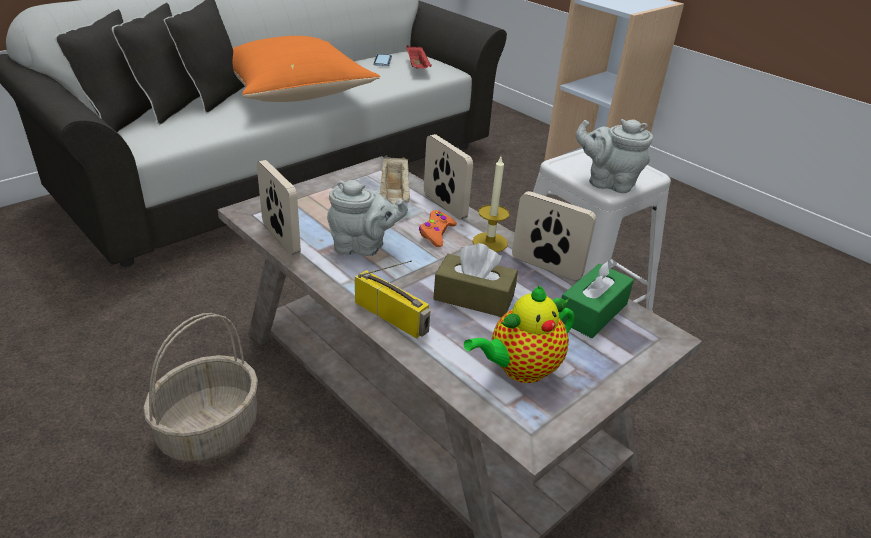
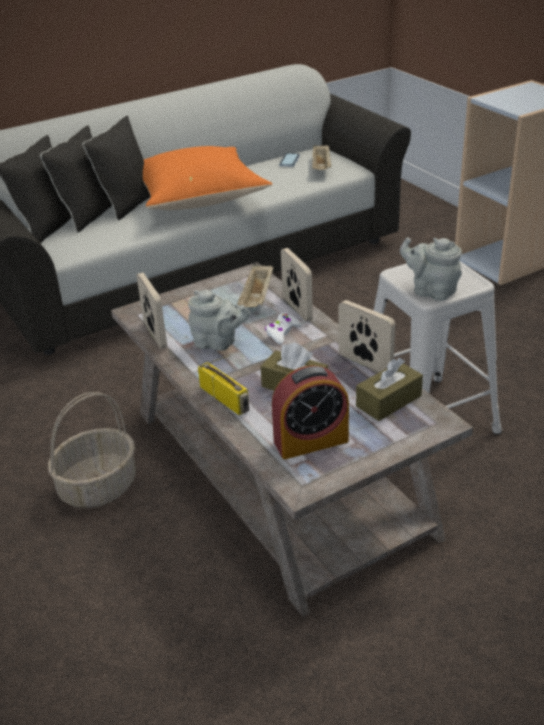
camera: 15 degrees right, 0 degrees up
(417, 68) = (321, 167): red tray -> beige tray
(436, 233) = (282, 333): orange game controller -> white game controller
(490, 242) = (325, 341): candle -> none
(520, 369) = (311, 441): teapot -> alarm clock
(592, 312) = (388, 401): green tissue box -> brown tissue box

